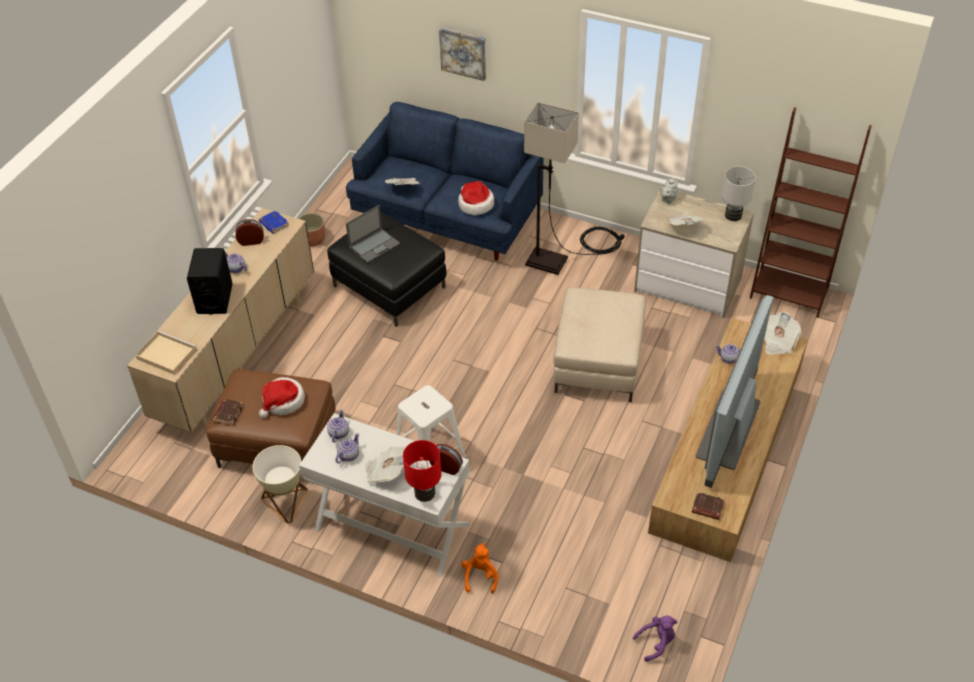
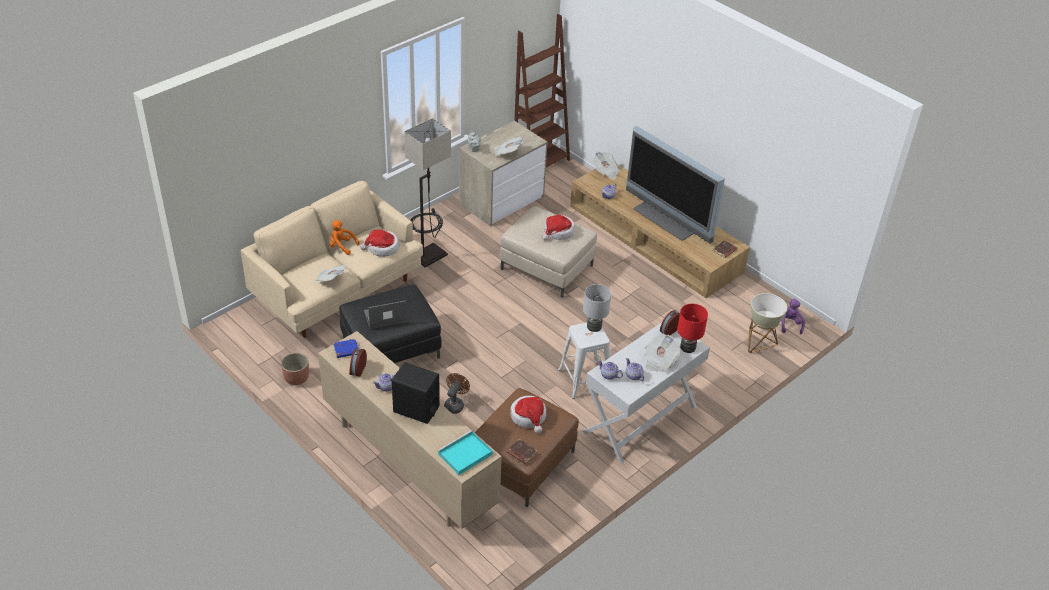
camera: 70 degrees left, 5 degrees down
(165, 354) = (464, 455): beige tray -> turquoise tray
(286, 505) = (588, 474): planter -> planter (760, 342)
(335, 362) = (455, 404): none -> brown fan
(374, 245) = (384, 317): laptop -> laptop turned 90 degrees counterclockwise
(447, 218) = (336, 292): blue sofa -> beige sofa
(463, 53) = (297, 149): picture -> none
(480, 576) = (705, 387): orange plush toy -> orange plush toy (342, 246)
(605, 329) = (558, 232): none -> hat
(733, 215) = (511, 129): grey table lamp -> grey table lamp (594, 326)

